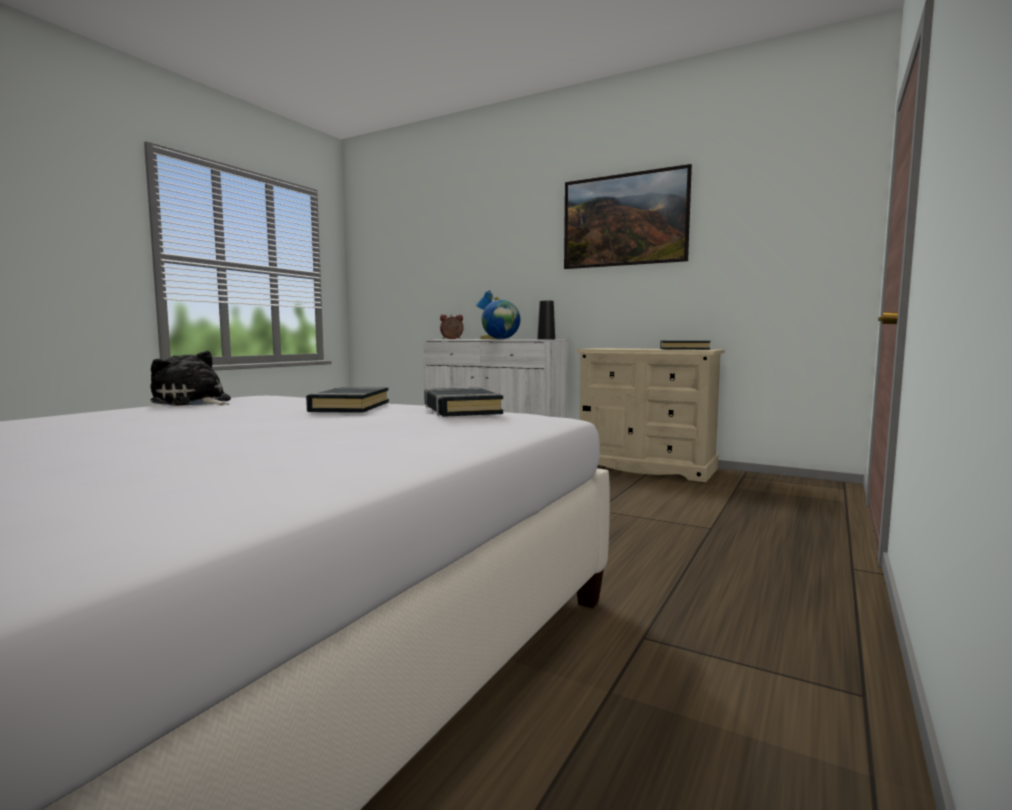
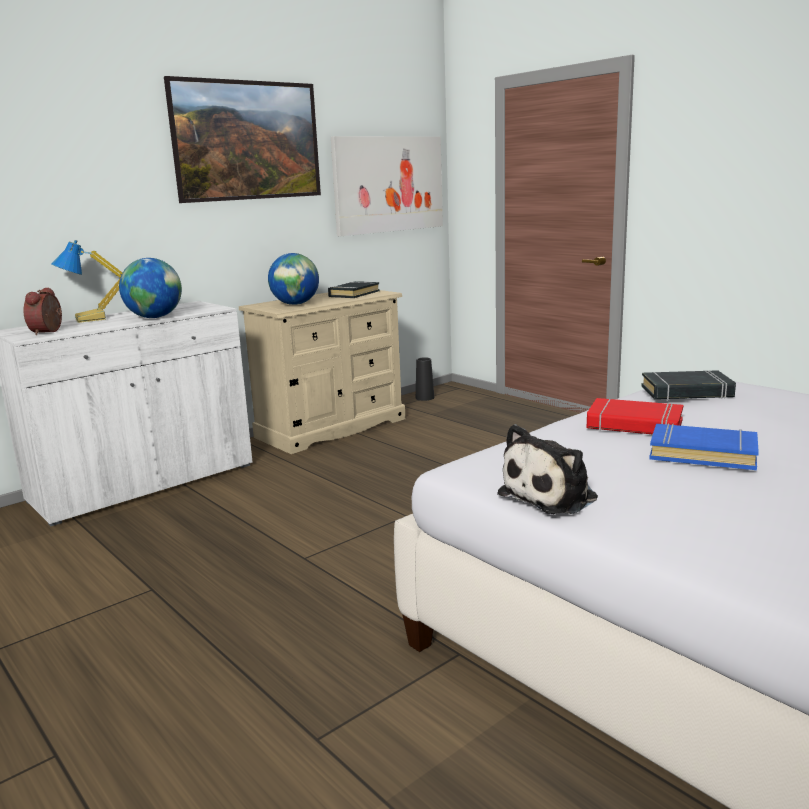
camera: 70 degrees left, 10 degrees up
(254, 415) = (702, 454): none -> blue book
(349, 407) = (634, 425): black book -> red book
(546, 339) = (199, 306): black vase -> black vase (425, 398)
(617, 348) = (295, 304): none -> globe
(780, 248) = (388, 184): none -> picture

